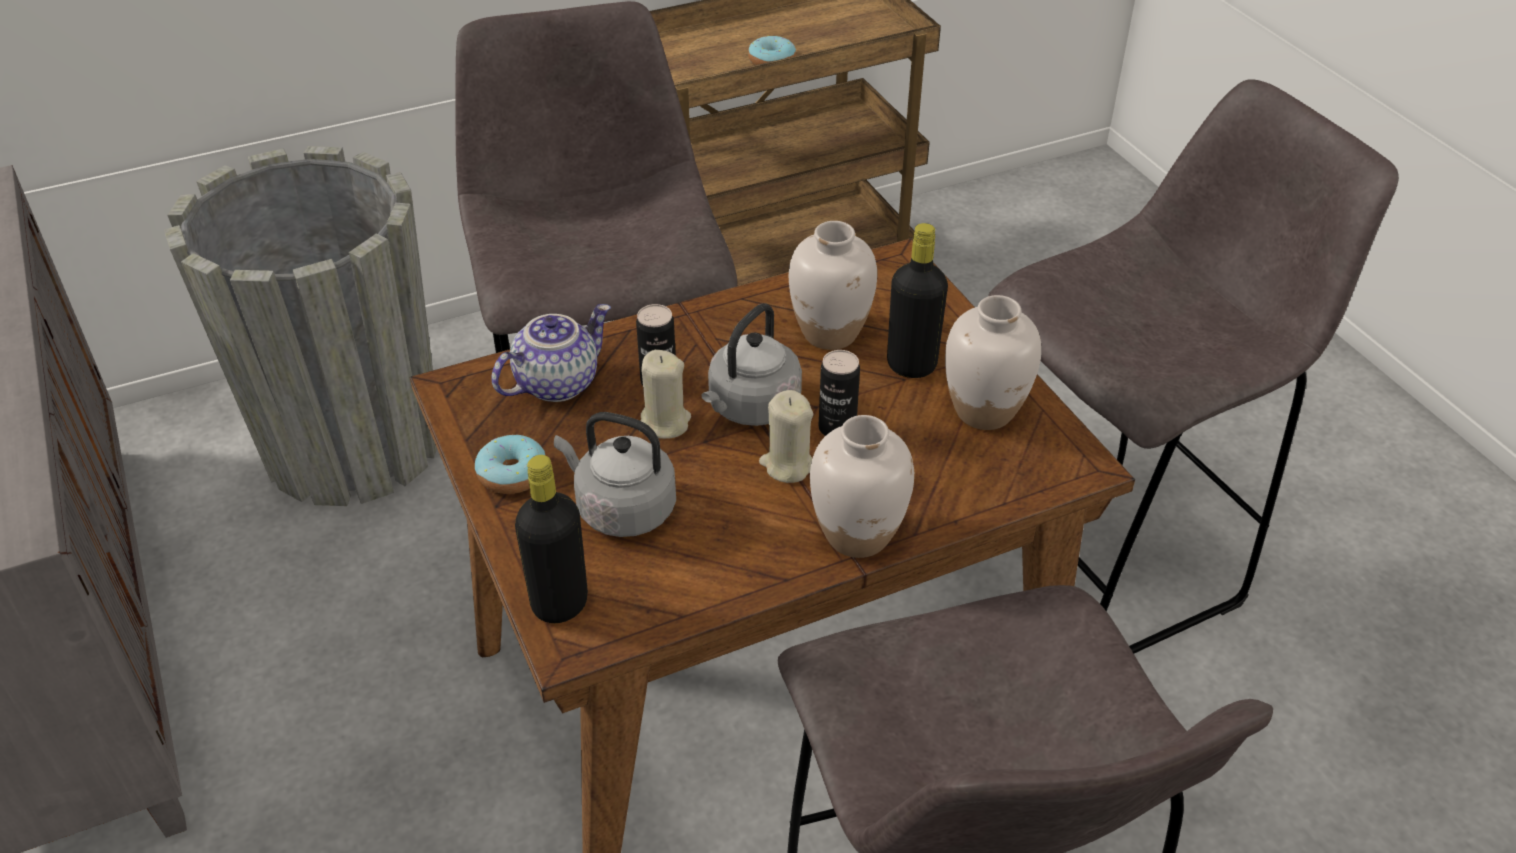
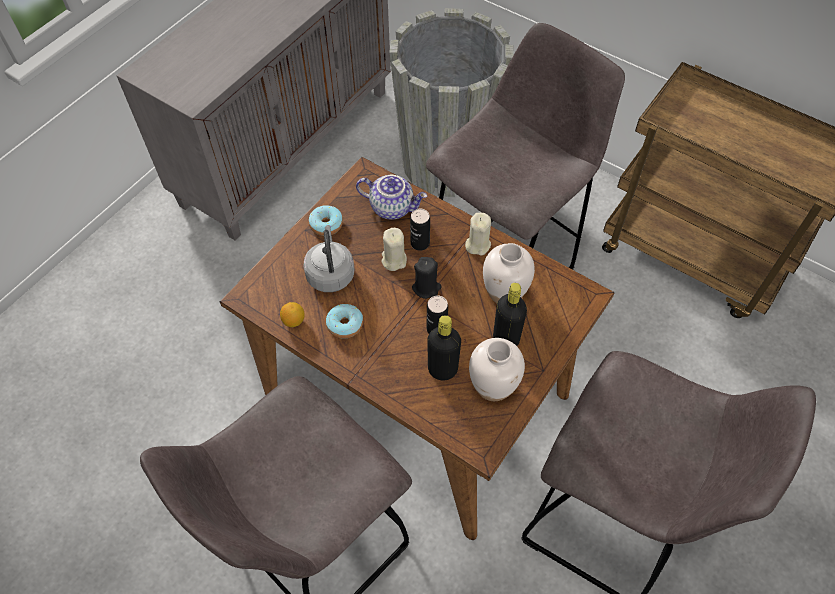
camera: 60 degrees right, 15 degrees up
(559, 603) = (265, 282): black bottle -> black bottle (442, 369)
(679, 595) = (294, 320): none -> lemon
(751, 408) = (426, 288): grey kettle -> black candle
(772, 62) = (732, 151): donut -> donut (345, 324)
(787, 465) = (398, 321): beige candle -> beige candle (477, 244)
(857, 535) = (370, 370): white vase -> none

